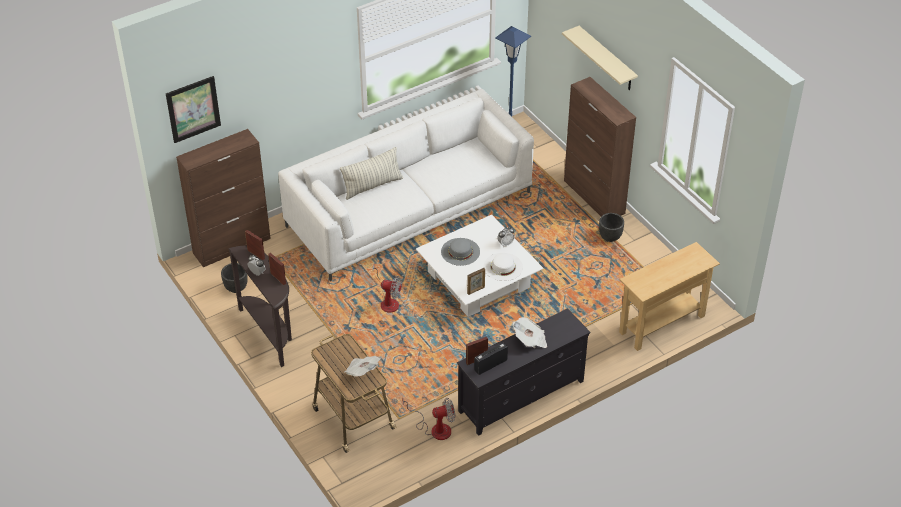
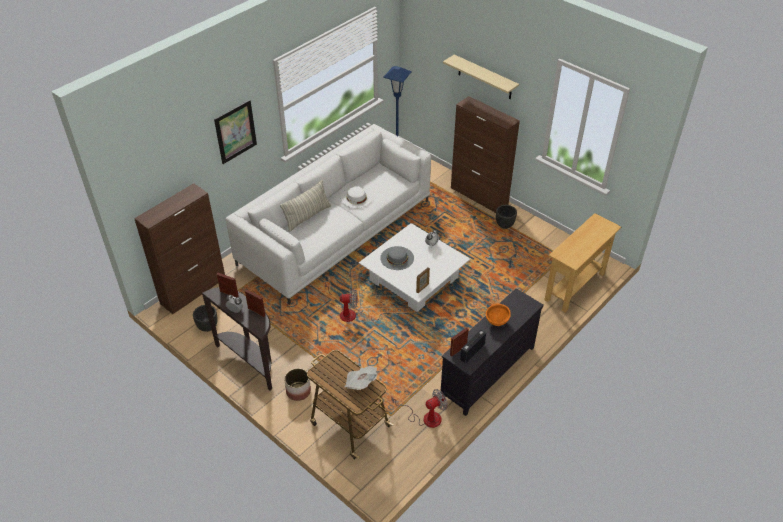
camera: 15 degrees left, 0 degrees up
(193, 109) = (143, 171): picture -> picture (235, 131)
(310, 373) = (298, 391): none -> planter
(503, 267) = (437, 264): white hat -> white hat (356, 197)
(530, 340) = (496, 322): newspaper -> orange bowl

